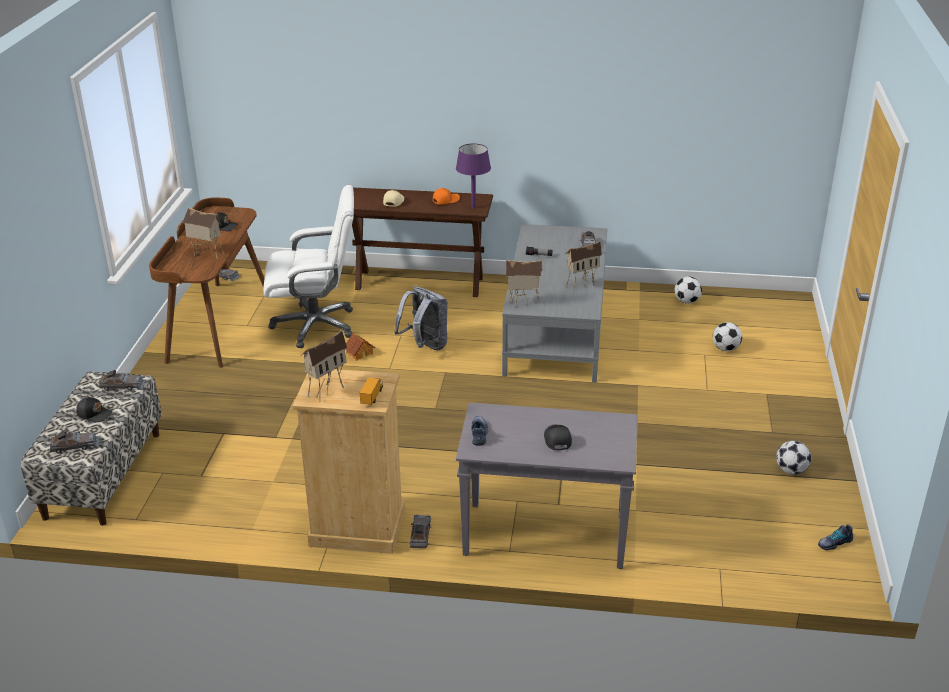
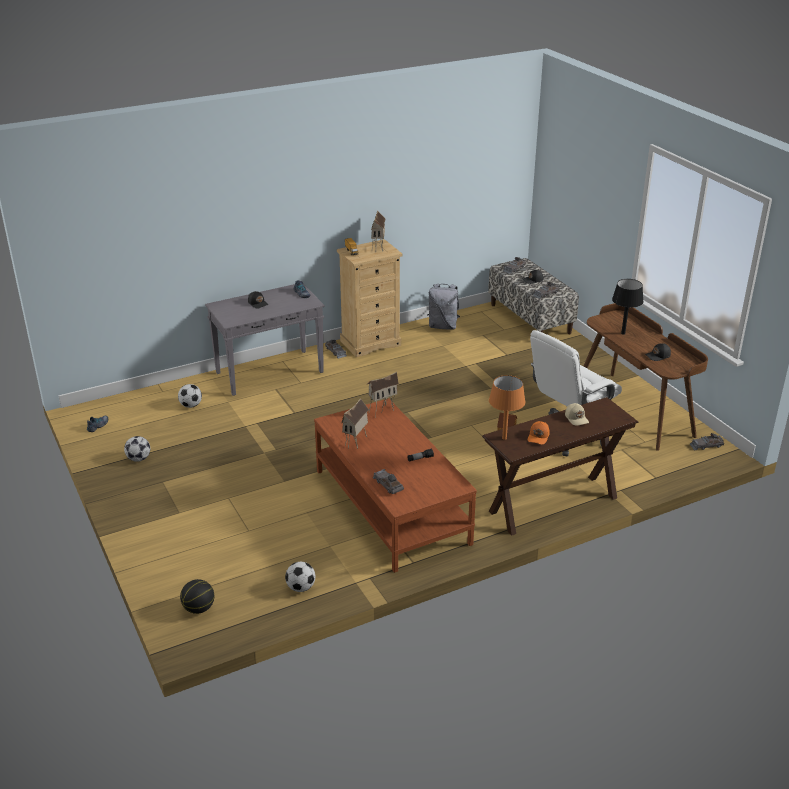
camera: 145 degrees right, 0 degrees up
(206, 254) = (623, 333): toy house -> black table lamp
(425, 346) = (470, 450): grey backpack -> grey backpack (443, 326)
(473, 207) = (504, 438): purple table lamp -> orange table lamp
(556, 328) = (391, 506): grey coffee table -> brown coffee table
(725, 349) = (233, 544): football -> football (191, 405)
(781, 315) = (198, 608): none -> basketball

